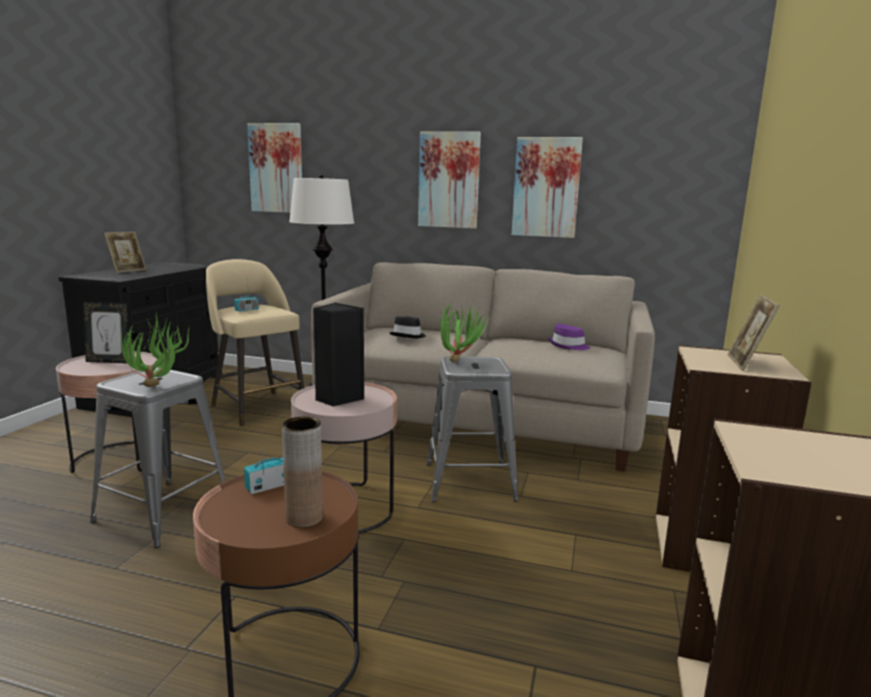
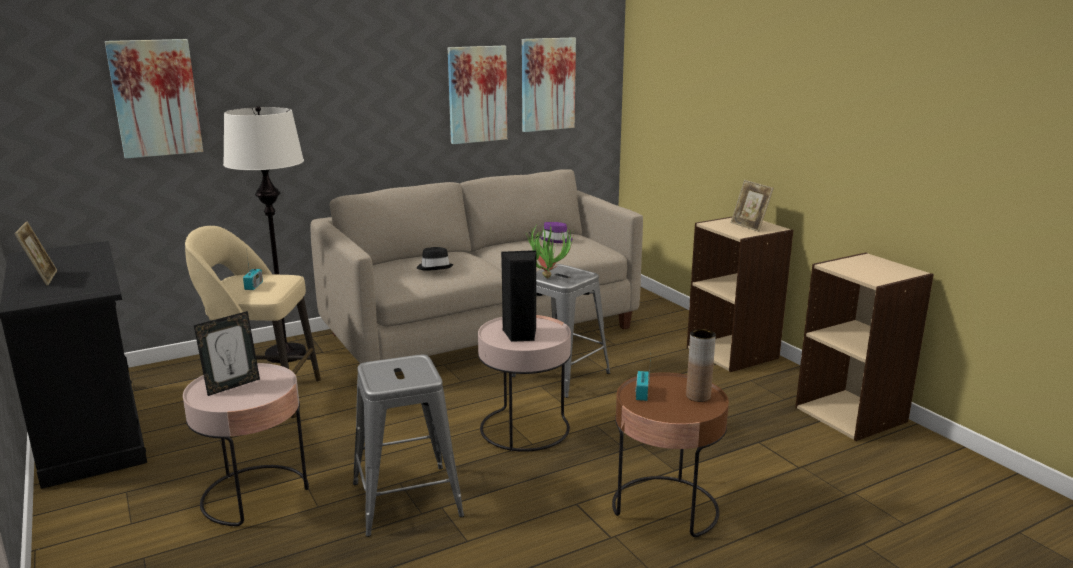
camera: 45 degrees left, 5 degrees up
(158, 388) = (428, 374): potted plant -> none
(449, 180) = (383, 95): picture -> picture (547, 84)

